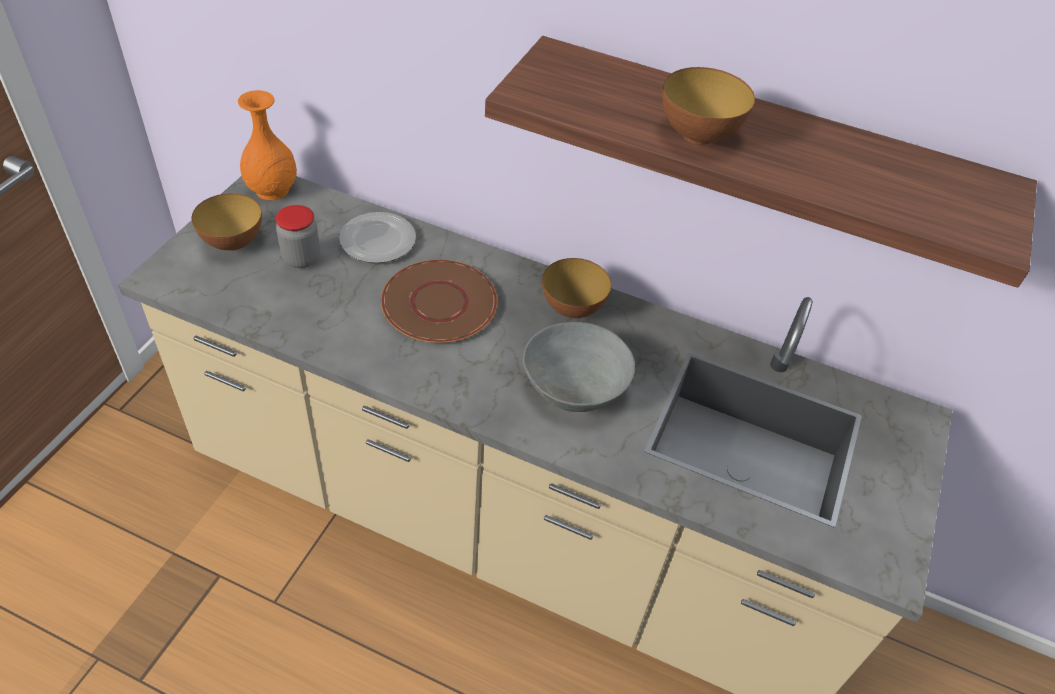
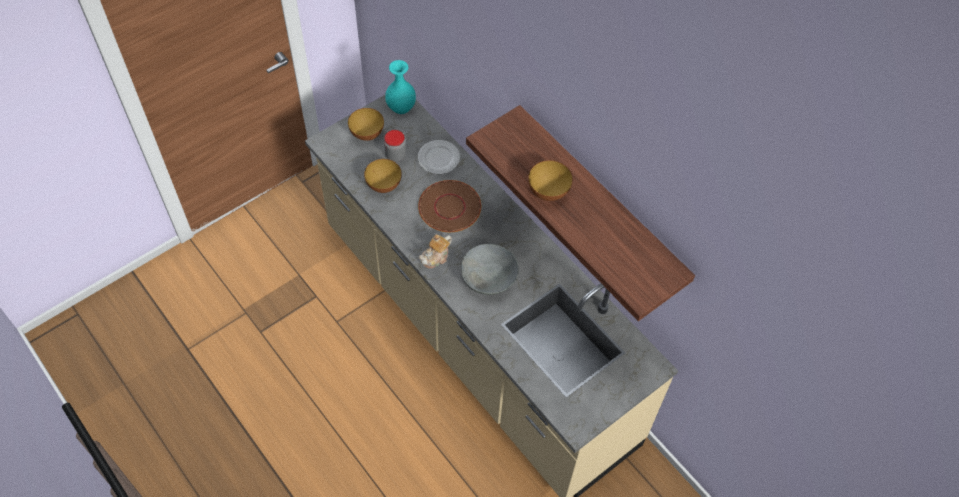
camera: 30 degrees right, 10 degrees up
(272, 190) = (401, 107): orange vase -> turquoise vase
(464, 387) = (435, 257): none -> teapot
(572, 308) = (515, 236): bowl -> bowl (384, 185)

